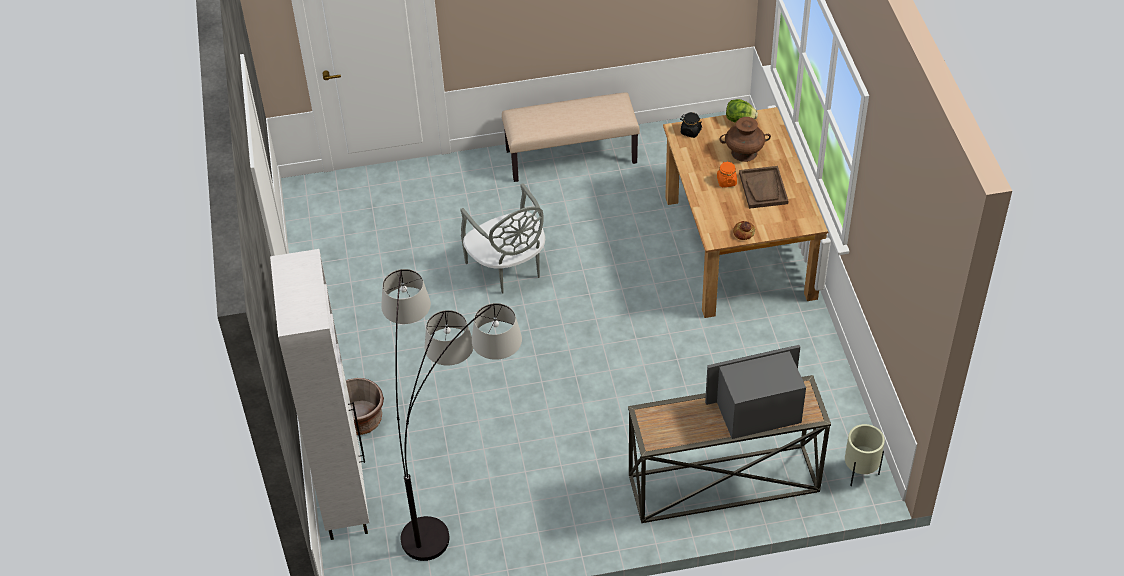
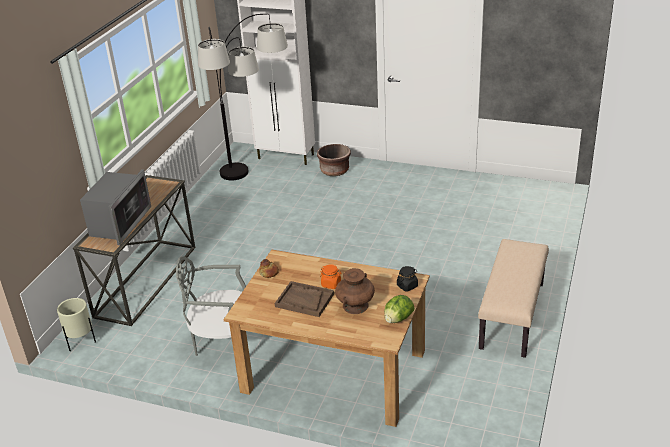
camera: 120 degrees right, 15 degrees down
(508, 268) = (410, 250): grey chair -> grey chair (222, 342)

